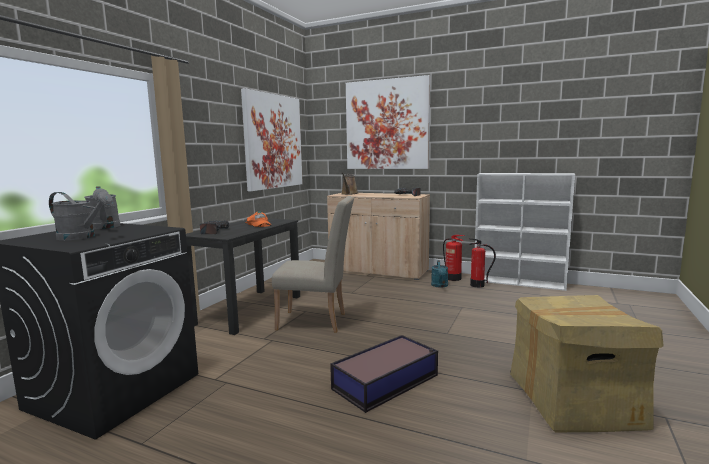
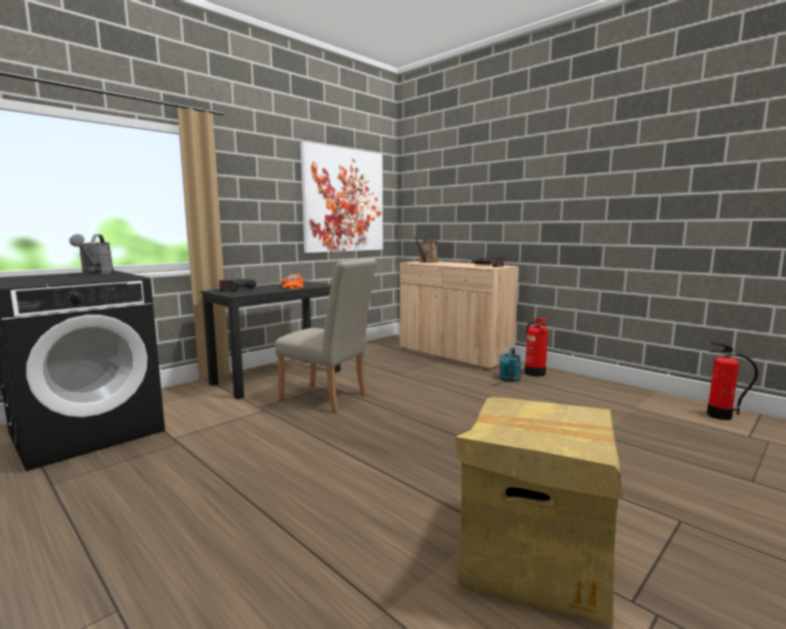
camera: 20 degrees right, 0 degrees up
(82, 237) = (50, 279): grey watering can -> none
(387, 124) = (475, 181): picture -> none
(387, 381) = (327, 475): storage box -> none
(477, 285) = (558, 385): fire extinguisher -> fire extinguisher (719, 416)
(519, 282) = (621, 389): white bookcase -> none

